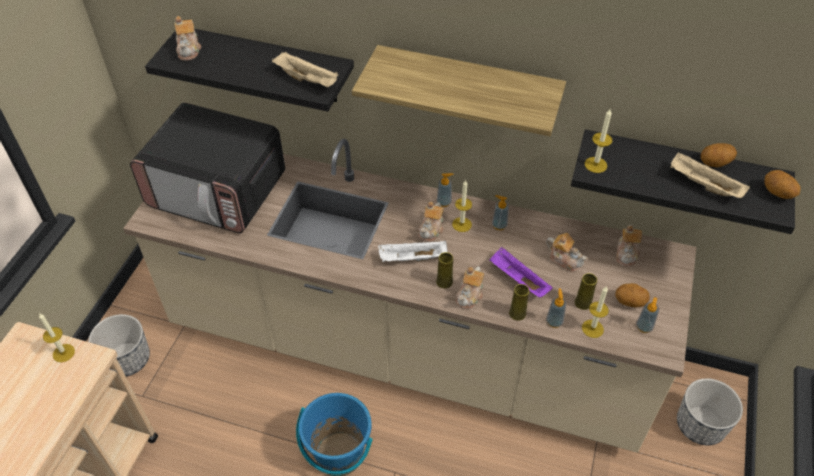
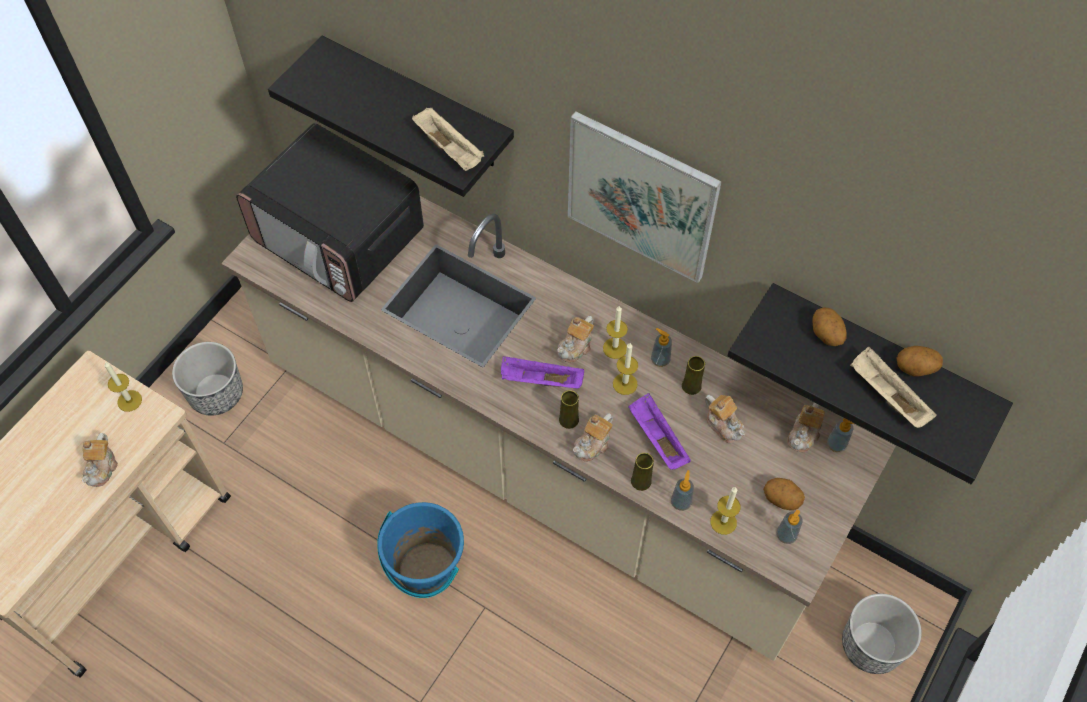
camera: 15 degrees right, 10 degrees up
(189, 50) = (324, 75): teapot -> teapot (102, 467)
(412, 259) = (540, 381): white tray -> purple tray
(444, 202) = (603, 312): soap dispenser -> soap dispenser (836, 444)
(467, 86) = (641, 197): shelf -> picture
(582, 303) = (724, 486): yellow vase -> yellow vase (691, 386)
(595, 165) = (765, 337): candle -> candle (625, 384)
(777, 194) = (974, 428): potato -> potato (825, 335)

